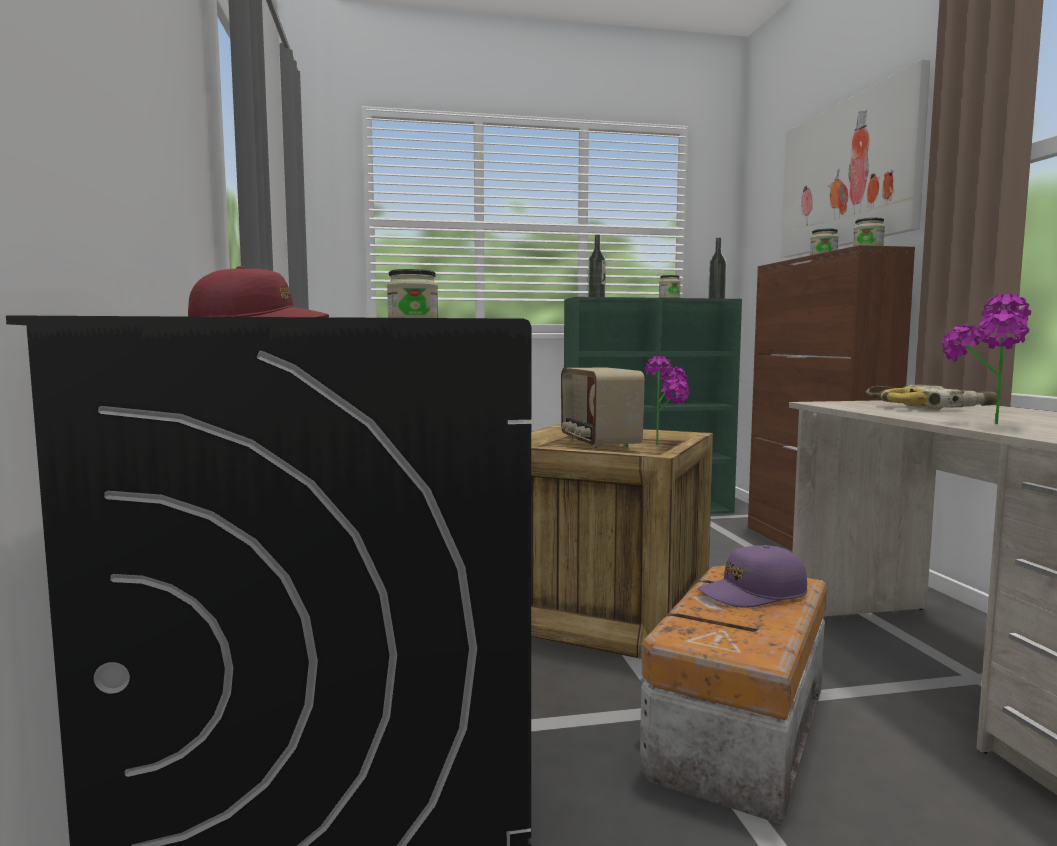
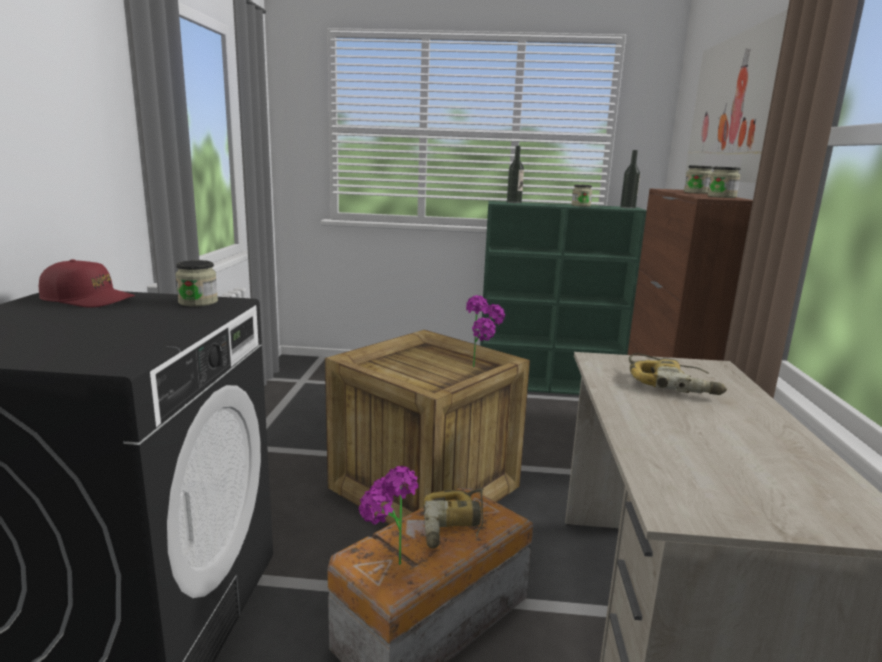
camera: 15 degrees right, 10 degrees up
(597, 443) = (424, 361): radio -> none
(753, 594) = (454, 525): purple cap -> power drill
(983, 424) = (644, 432): potted plant -> potted plant (385, 563)

